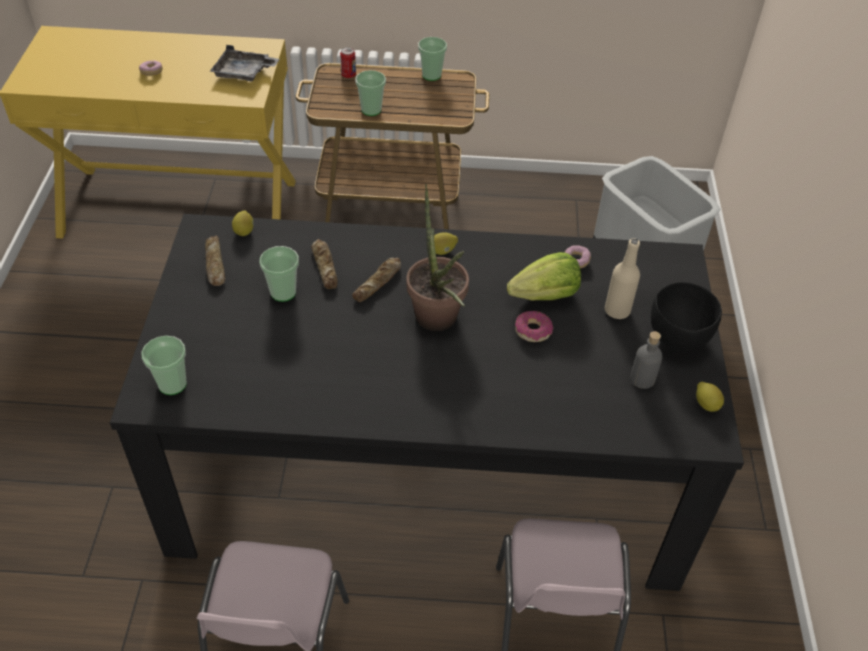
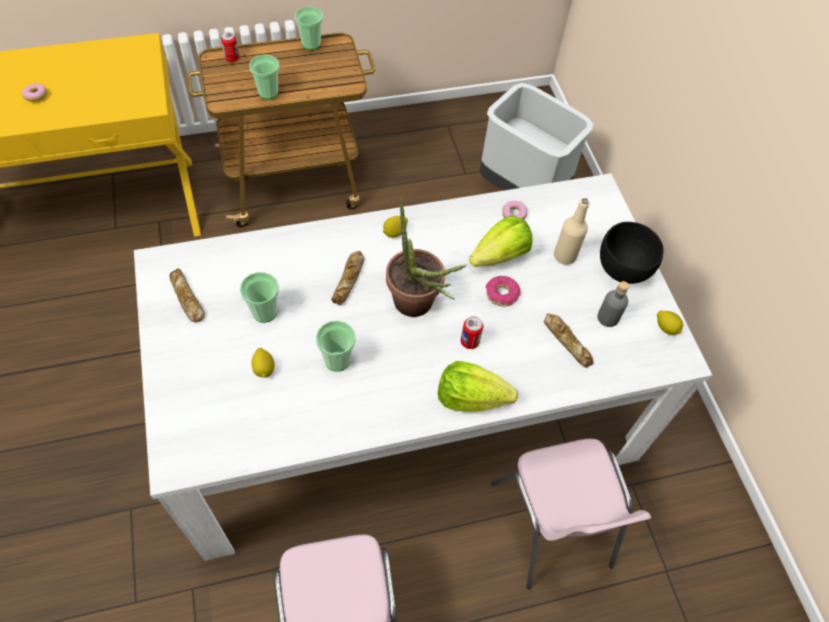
camera: 20 degrees left, 10 degrees up
(172, 384) = (196, 437): cup -> cup (337, 360)
(244, 73) = (132, 79): grey tray -> none
(244, 231) = (202, 255): lemon -> lemon (264, 368)
(325, 267) = (294, 275): bread -> bread (567, 341)
(428, 465) = (405, 408): black dining table -> white dining table
(459, 417) = (470, 397): none -> lettuce
(480, 366) = (469, 341): none -> can

